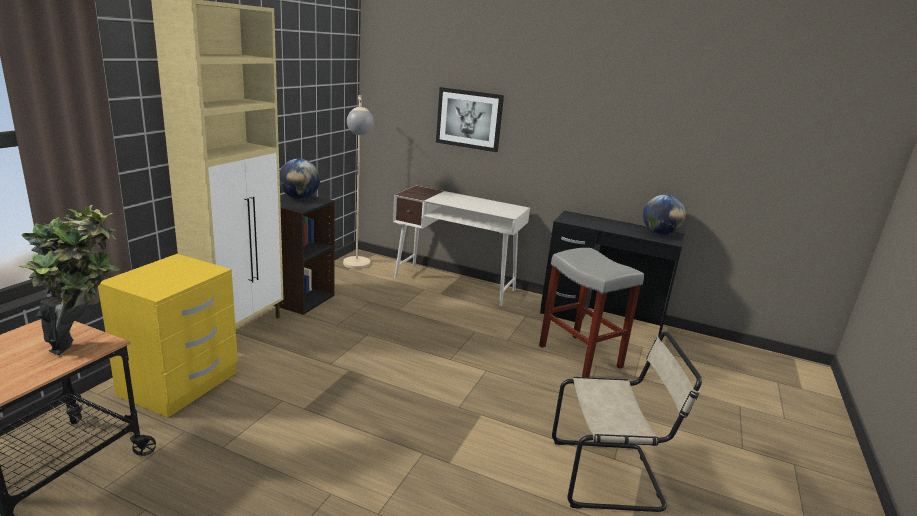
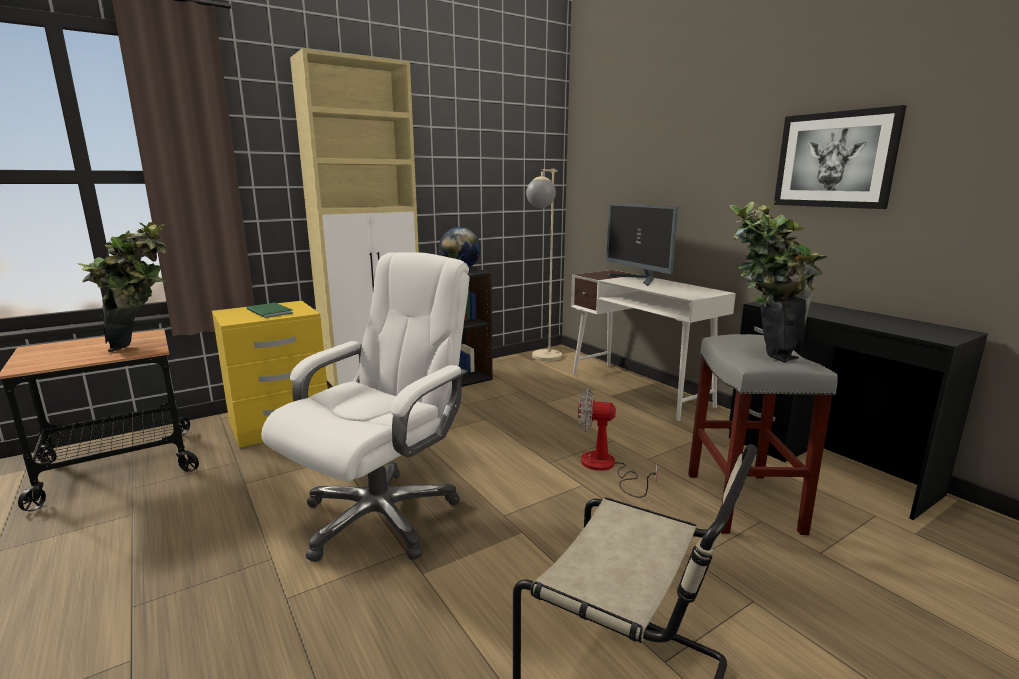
camera: 35 degrees right, 5 degrees down
(172, 273) = (270, 311): none -> green book
(375, 435) = (381, 516): none -> white office chair
(452, 197) = (638, 279): none -> monitor
(469, 119) = (667, 183): picture -> picture (834, 160)
(489, 354) = (605, 468): none -> fan
(601, 263) = (760, 352): none -> potted plant
(659, 234) = (926, 329): globe -> none

